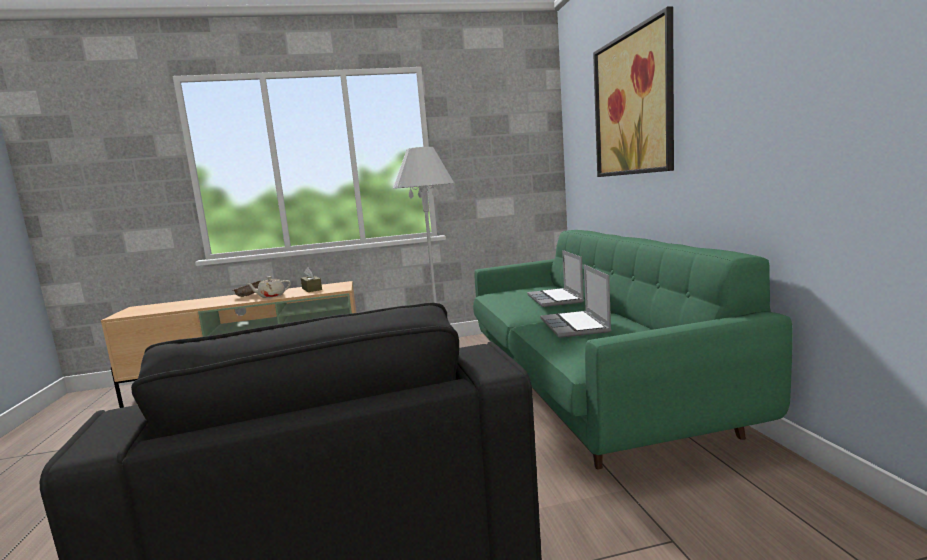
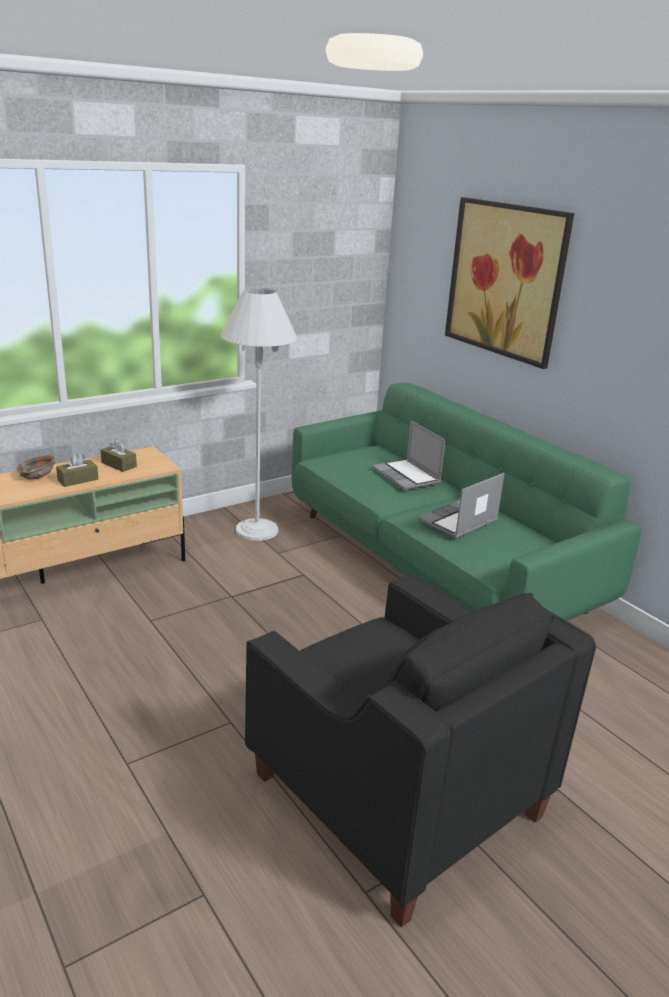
camera: 25 degrees left, 15 degrees up
(271, 296) = (78, 480): beige teapot -> brown tissue box
(575, 326) = (458, 522): laptop -> laptop turned 75 degrees clockwise

